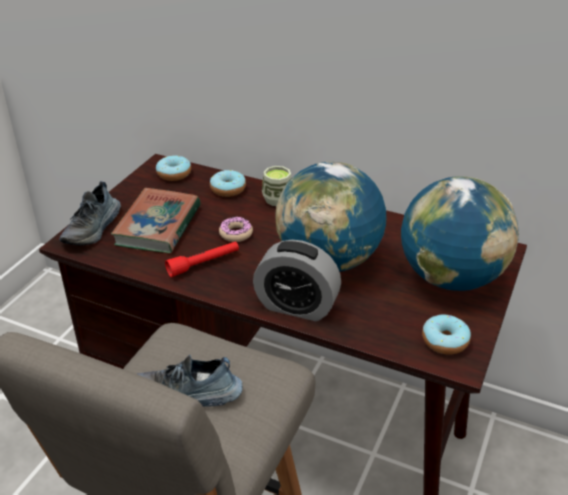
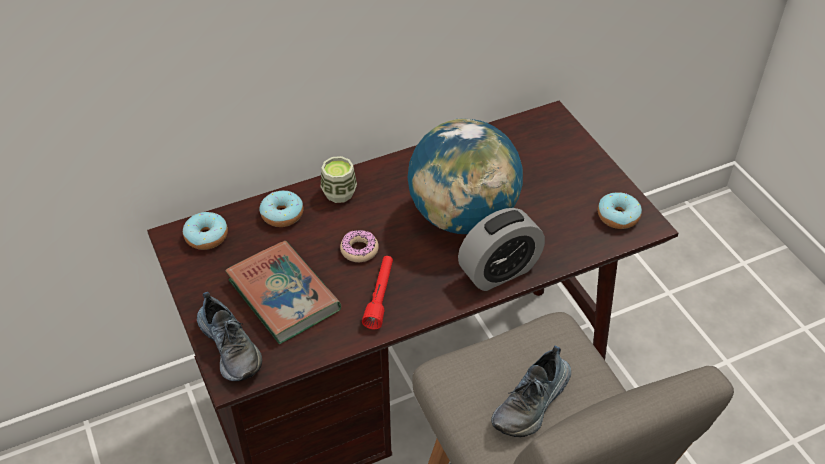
camera: 50 degrees left, 10 degrees up
(450, 278) = (555, 165): globe -> none

